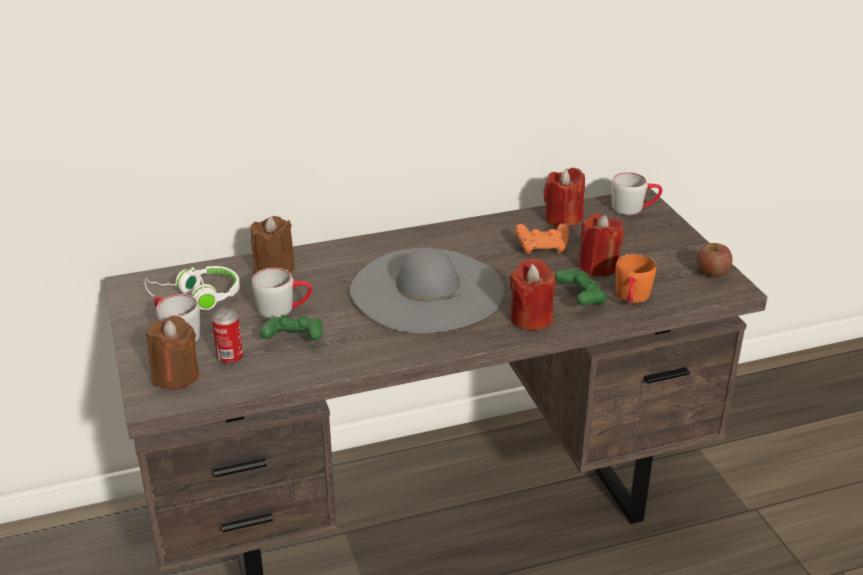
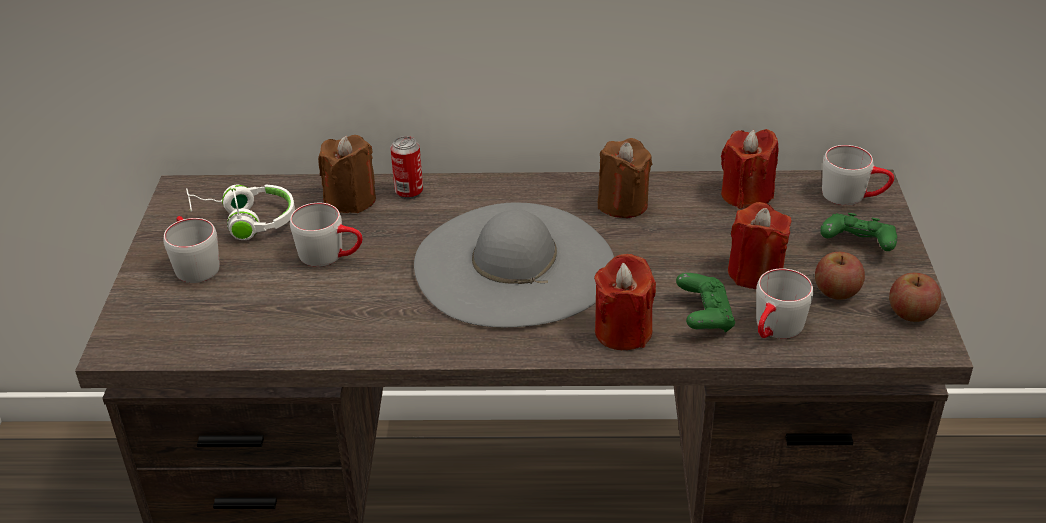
camera: 20 degrees right, 5 degrees up
(175, 376) = (161, 319): brown candle -> brown candle (622, 204)
(230, 358) = (233, 309): can -> can (409, 192)
(294, 340) = (318, 301): green game controller -> green game controller (857, 245)
(542, 248) = (695, 232): orange game controller -> none
(632, 298) = (775, 330): orange mug -> grey mug
(657, 268) = (836, 291): none -> apple

